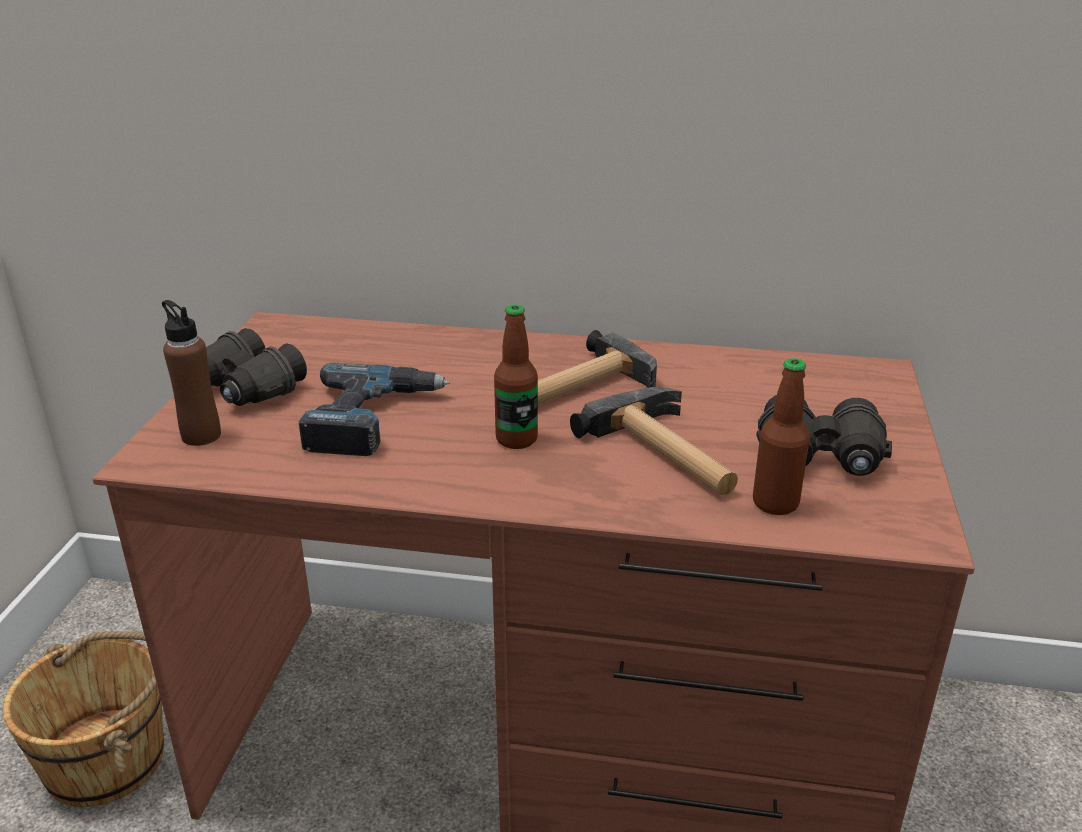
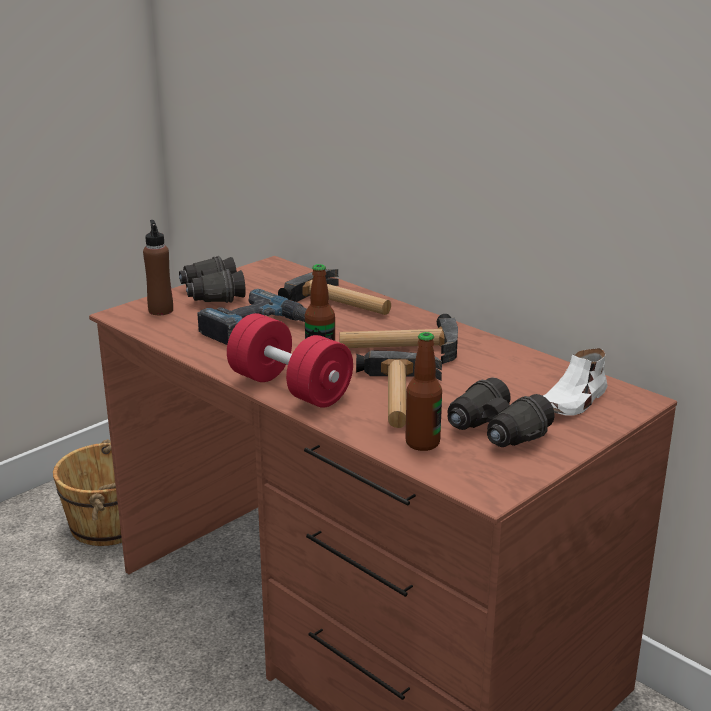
camera: 35 degrees right, 5 degrees down
(432, 351) = (342, 303): none -> hammer
(531, 489) = (290, 388): none -> red dumbbell
(835, 395) = (573, 402): none -> white shoe

